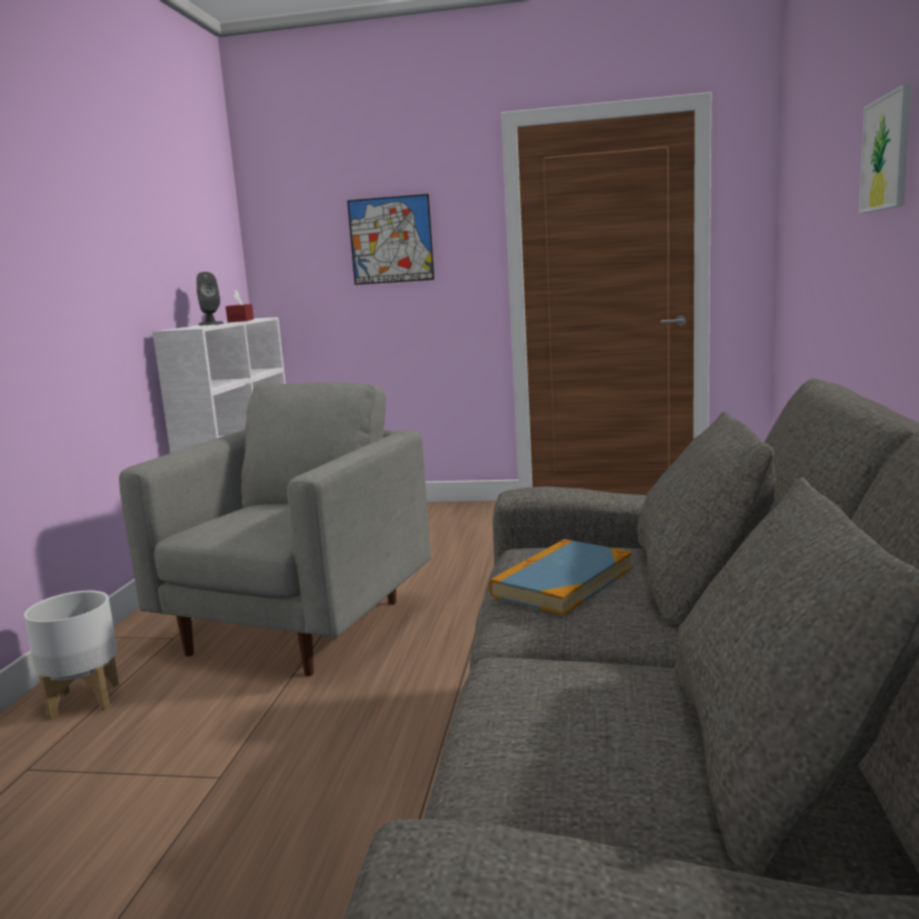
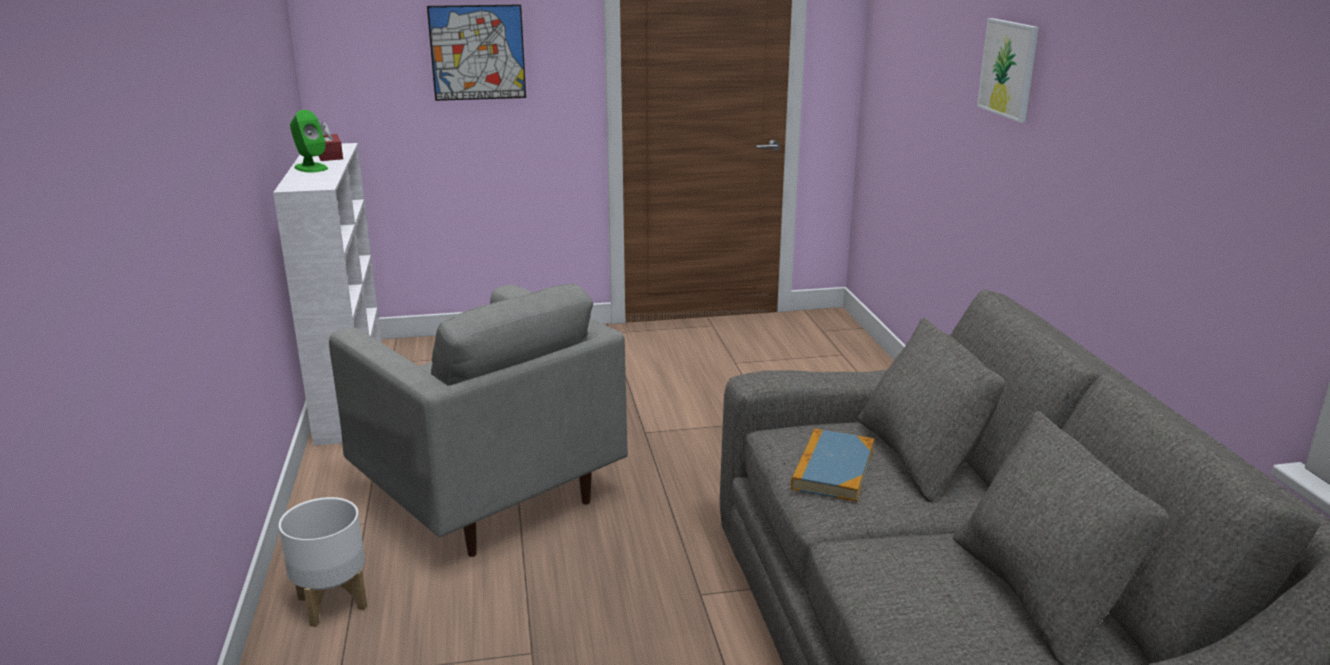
camera: 20 degrees left, 10 degrees up
(211, 324) = (311, 168): grey speaker -> green speaker
(298, 626) = (488, 495): grey armchair -> grey armchair turned 135 degrees clockwise

